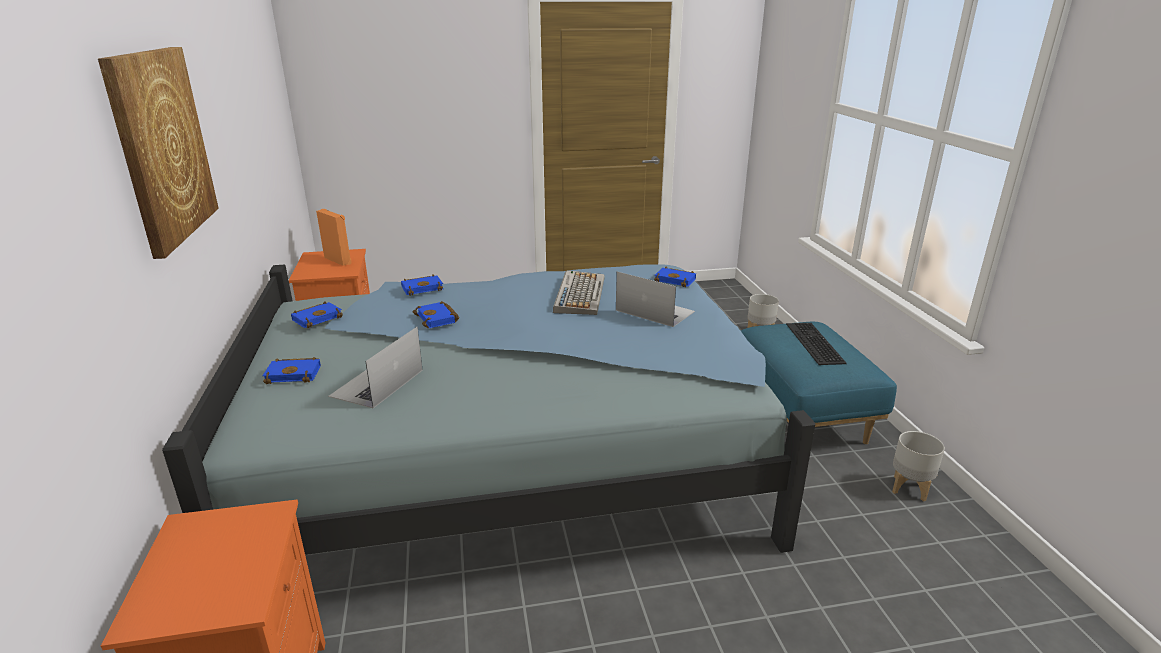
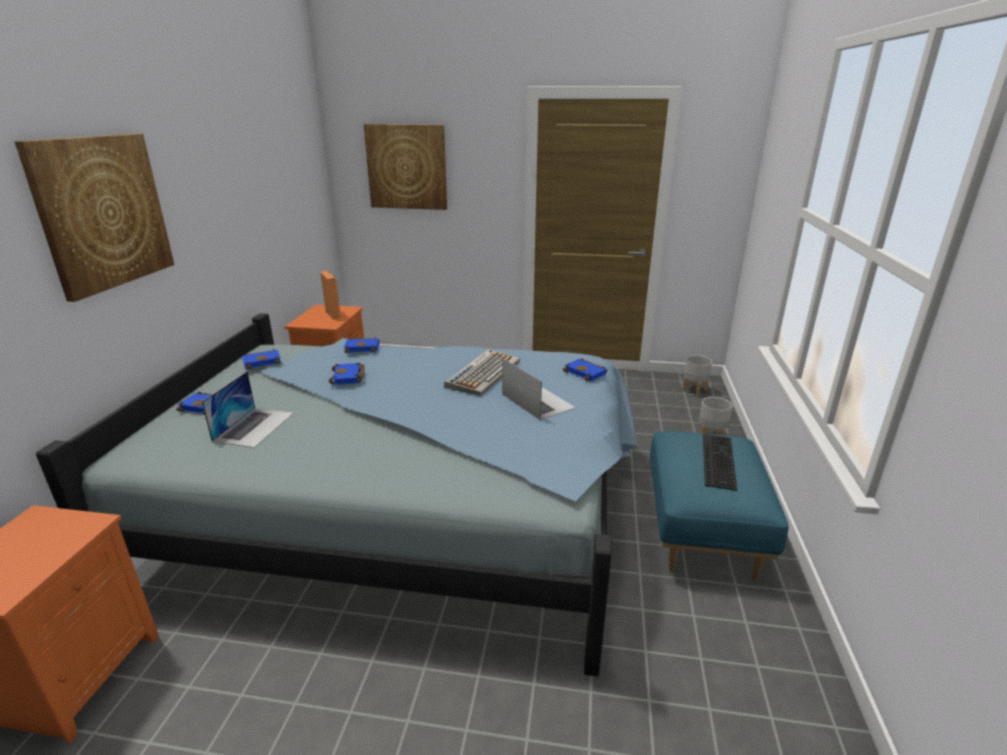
camera: 20 degrees right, 0 degrees up
(377, 383) = (254, 426): laptop -> laptop turned 150 degrees clockwise
(391, 81) = (407, 167): none -> picture
(909, 488) = (775, 643): grey planter -> grey planter (694, 390)

